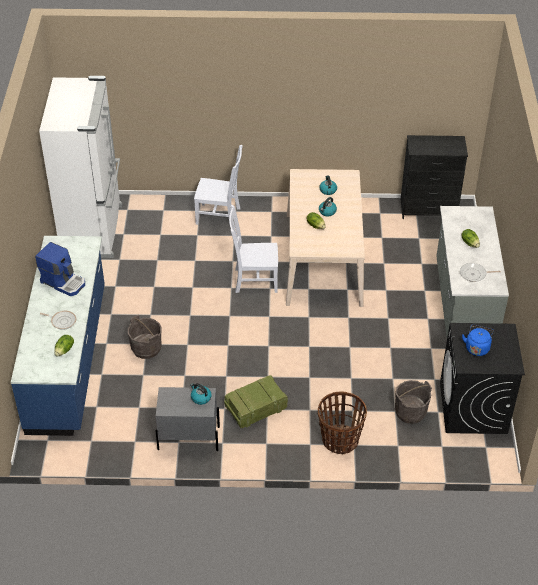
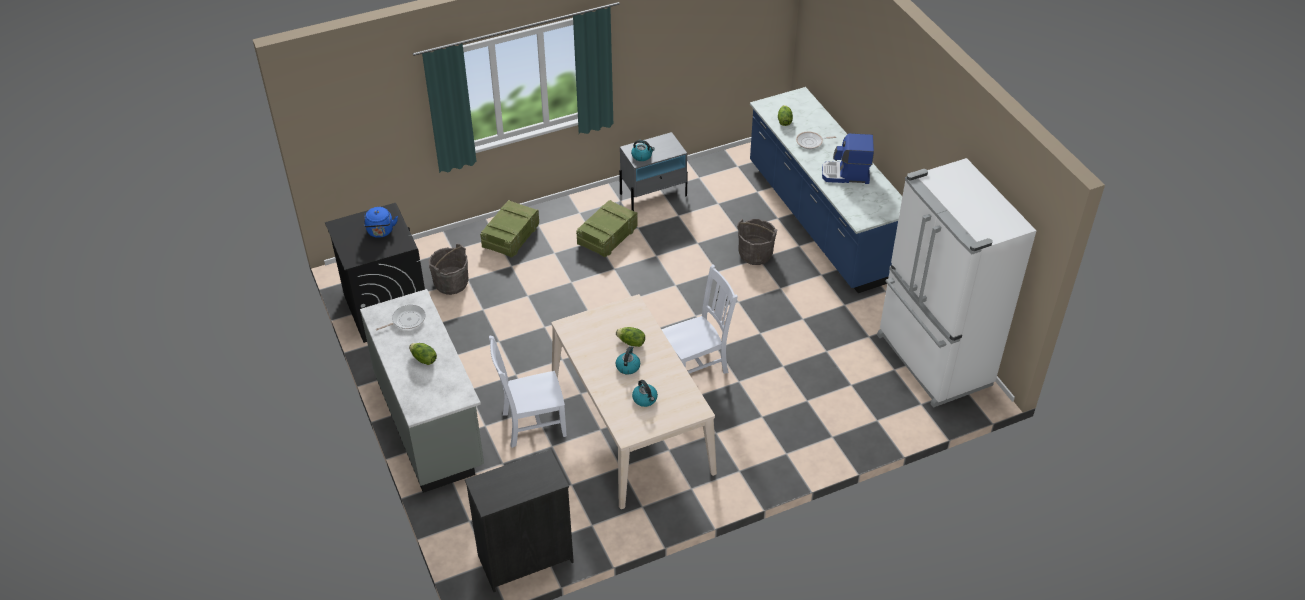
camera: 155 degrees right, 0 degrees up
(220, 216) = (800, 438): white chair -> white chair (531, 425)
(339, 440) = (511, 237): basket -> crate

